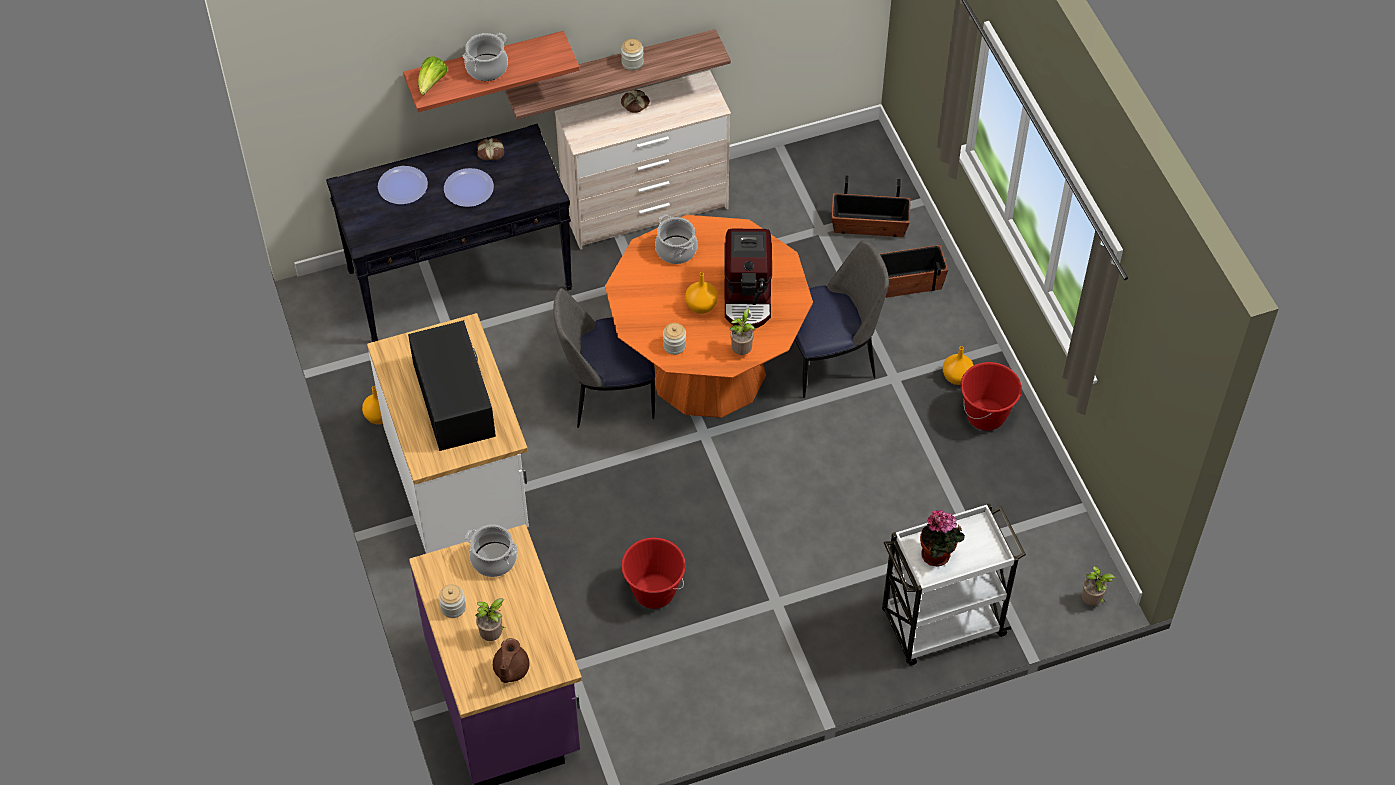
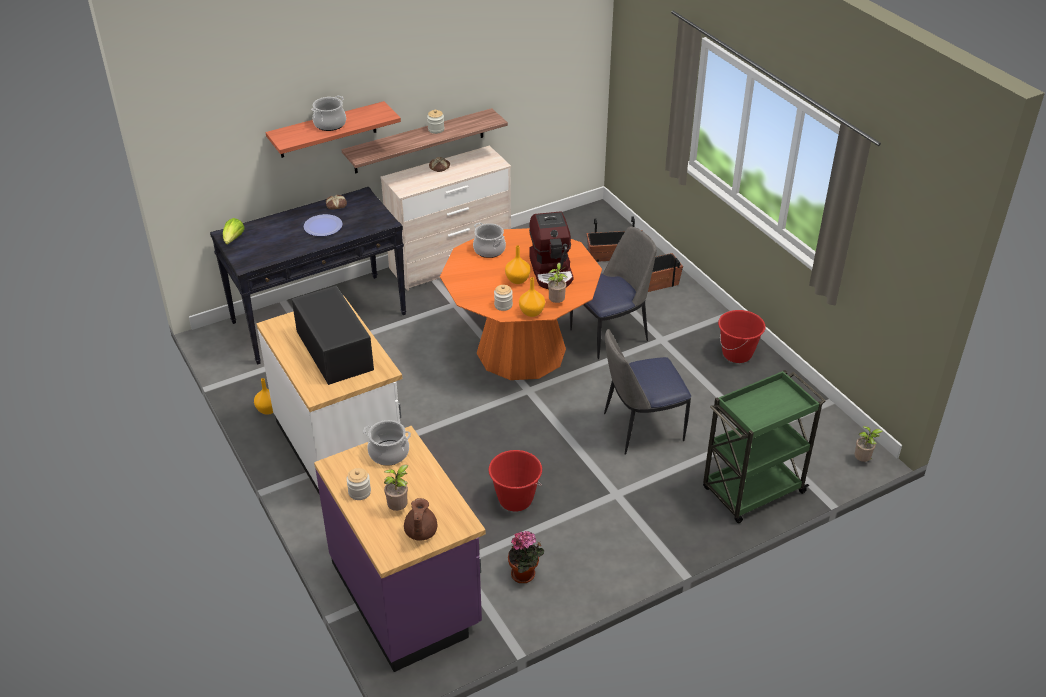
camera: 10 degrees left, 15 degrees down
(402, 186) = (271, 230): plate -> none
(432, 84) = (289, 136): lettuce -> lettuce (233, 240)
(608, 394) = (448, 374): chair -> chair (640, 428)
(938, 556) = (756, 411): potted plant -> potted plant (525, 575)
(941, 624) = (752, 492): white cart -> green cart
(957, 378) = (707, 334): orange vase -> orange vase (532, 313)

